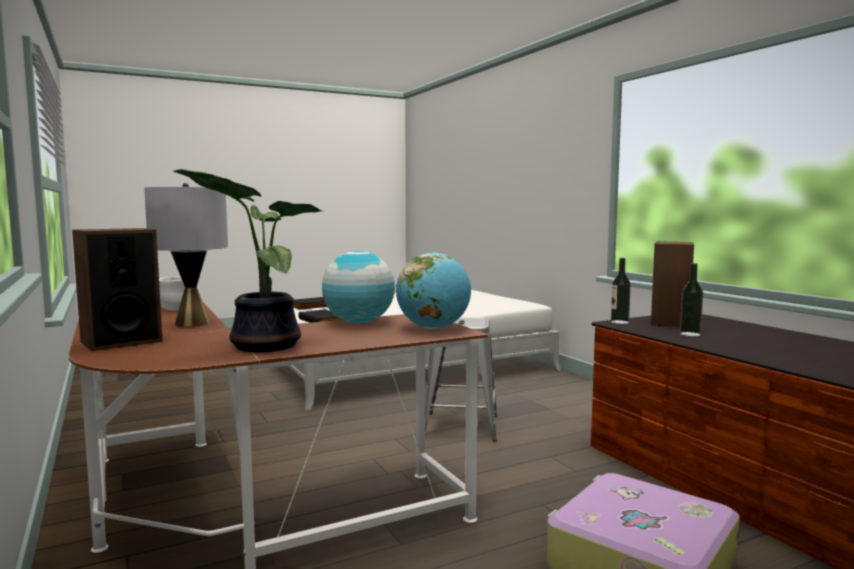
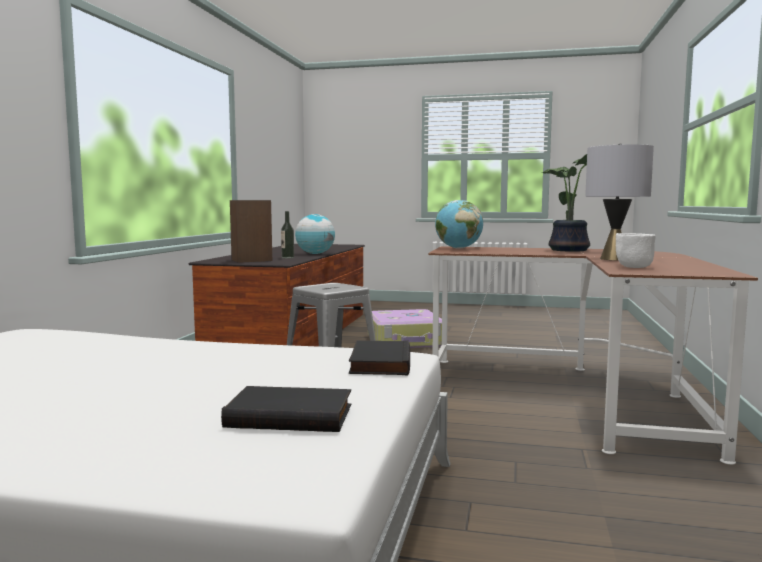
camera: 140 degrees left, 0 degrees up
(121, 341) = (660, 256): speaker -> none
(359, 323) = (493, 252): globe -> globe (315, 254)
(619, 322) = (277, 263): bottle -> none

